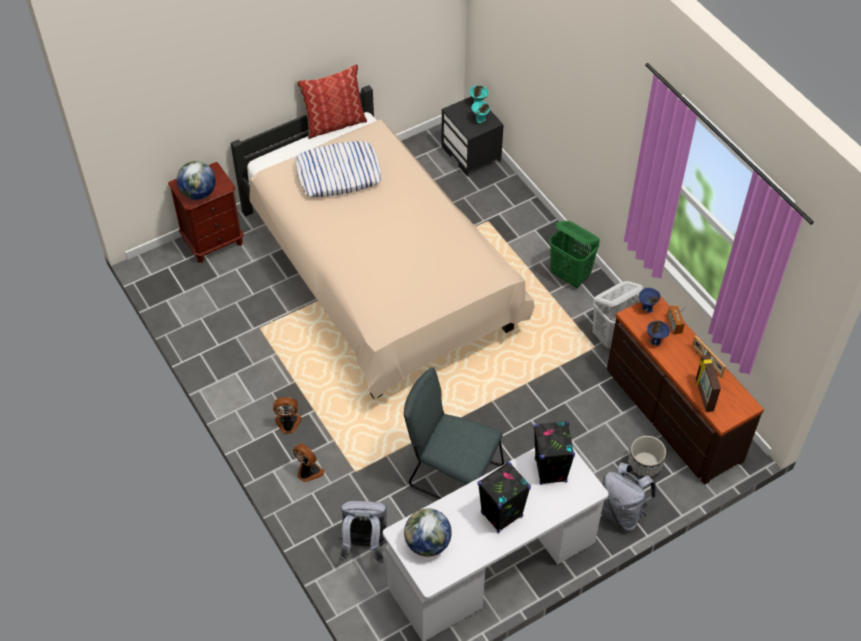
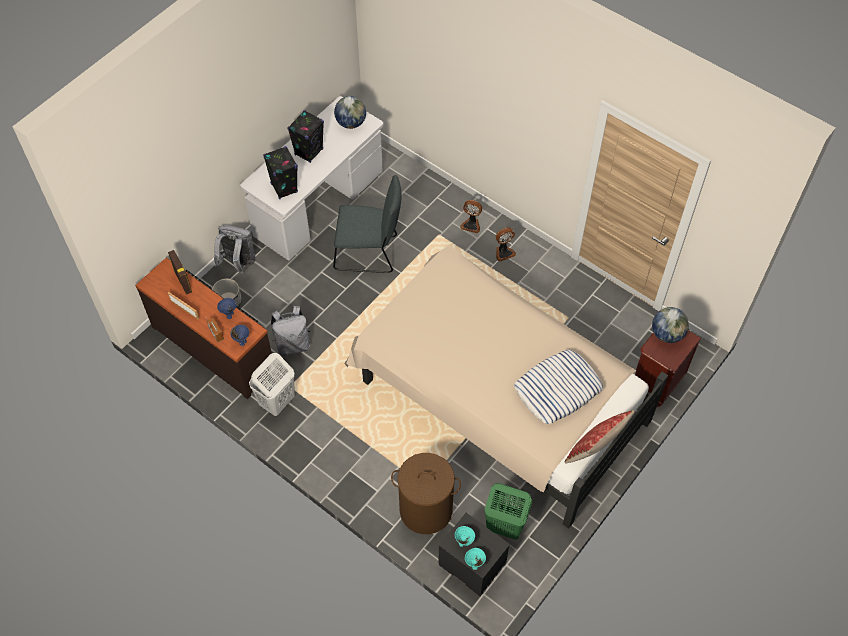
camera: 160 degrees right, 5 degrees up
(365, 546) = (409, 191): grey backpack -> grey backpack (293, 344)
(495, 203) = (425, 510): none -> brown laundry basket
(570, 276) = (329, 450): green laundry basket -> green laundry basket (504, 525)

